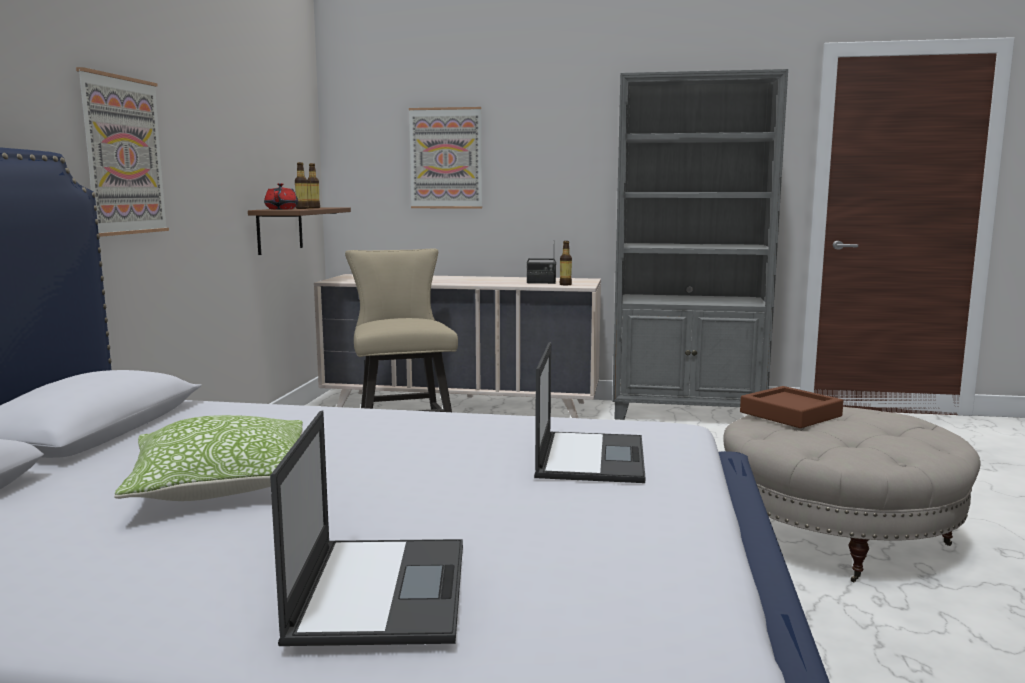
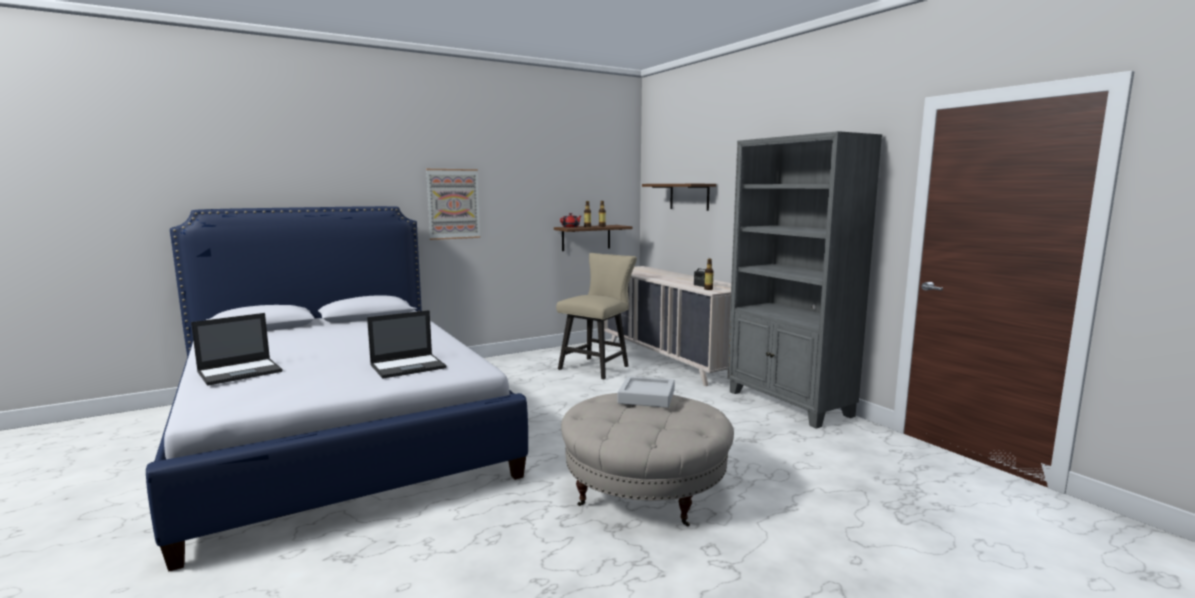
camera: 50 degrees right, 0 degrees up
(223, 484) = (324, 340): pillow -> none
(446, 158) = (689, 196): picture -> brown shelf
(790, 414) = (646, 397): brown tray -> grey tray

